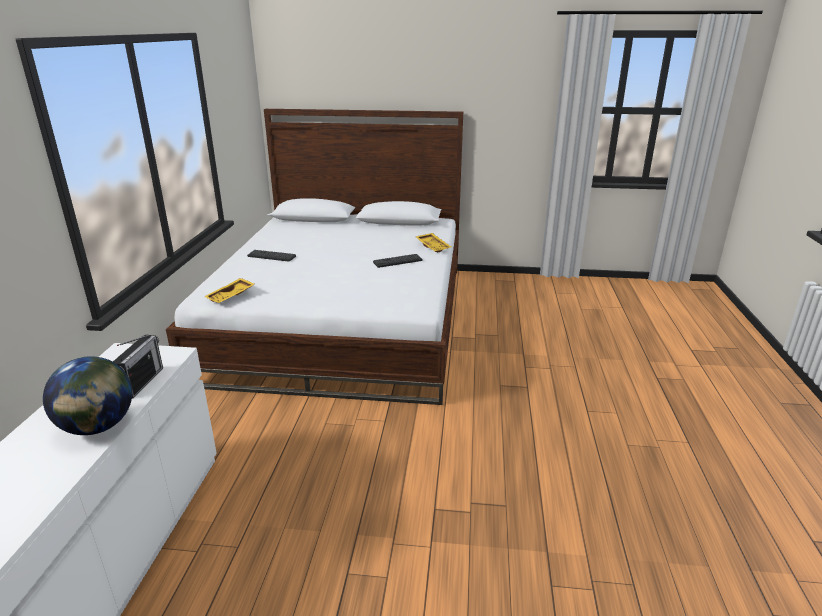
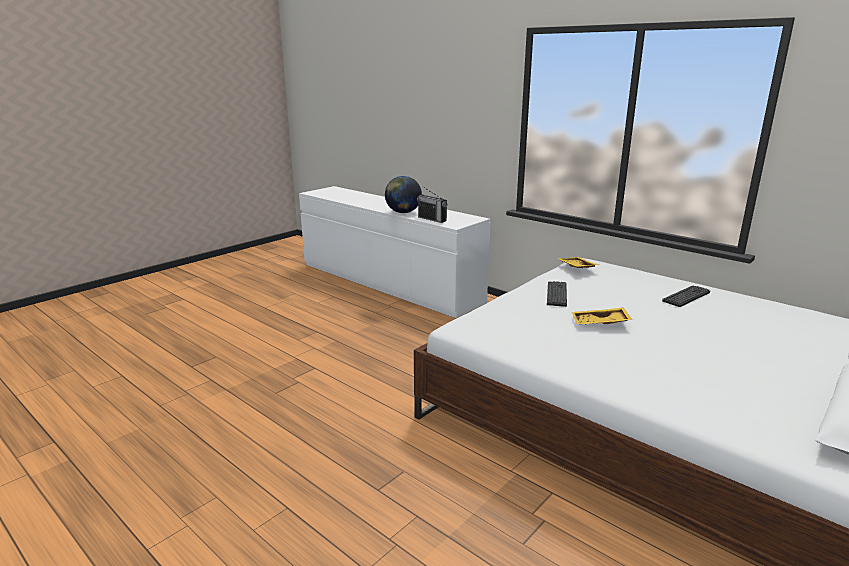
camera: 125 degrees right, 5 degrees down
(397, 261) = (619, 355): keyboard -> keyboard (556, 294)
(433, 246) = (677, 405): yellow tray -> yellow tray (600, 323)

